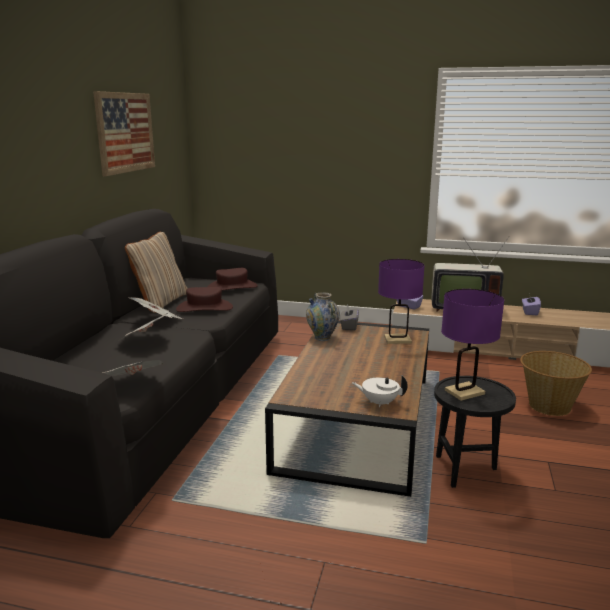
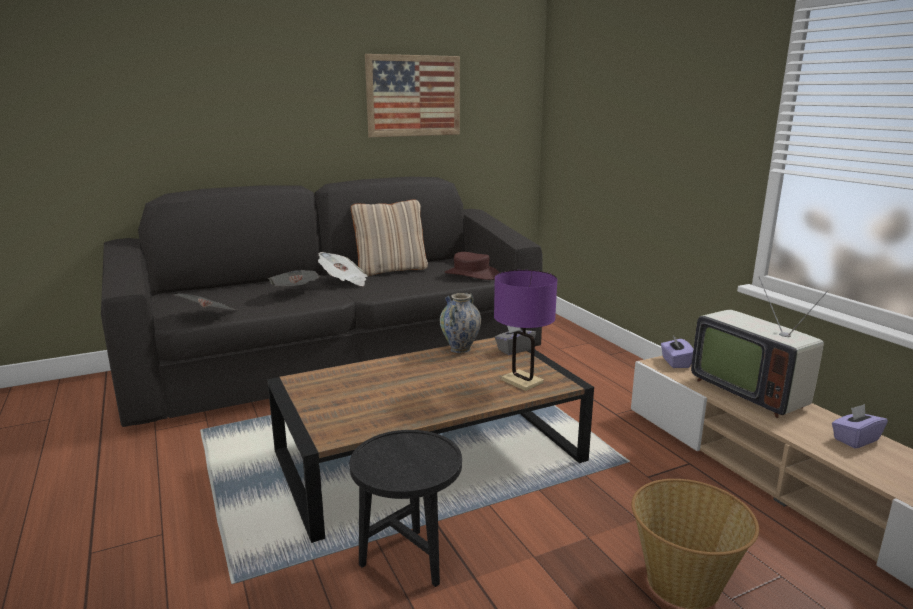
camera: 50 degrees right, 0 degrees up
(204, 308) = (401, 283): brown hat -> none
(379, 402) = (338, 421): white teapot -> none
(464, 392) = (397, 451): purple table lamp -> none

